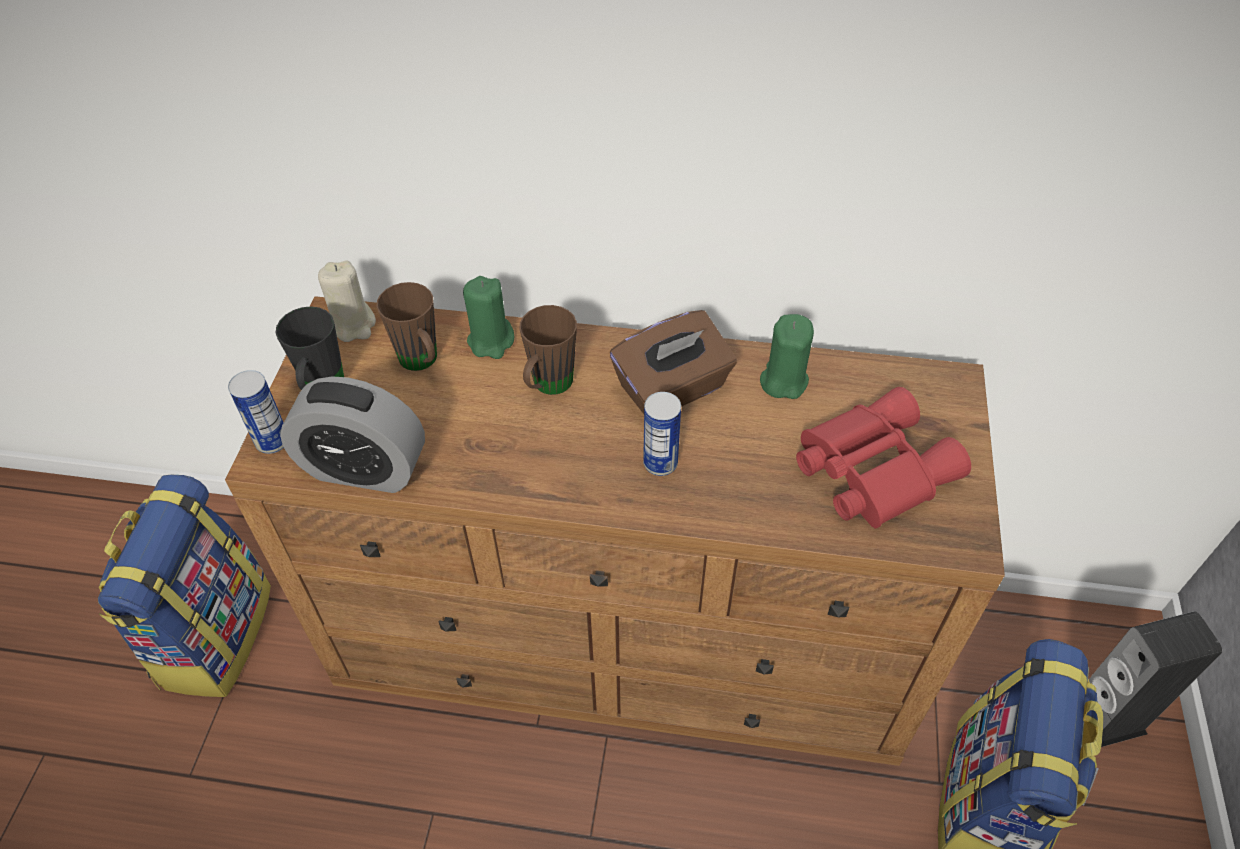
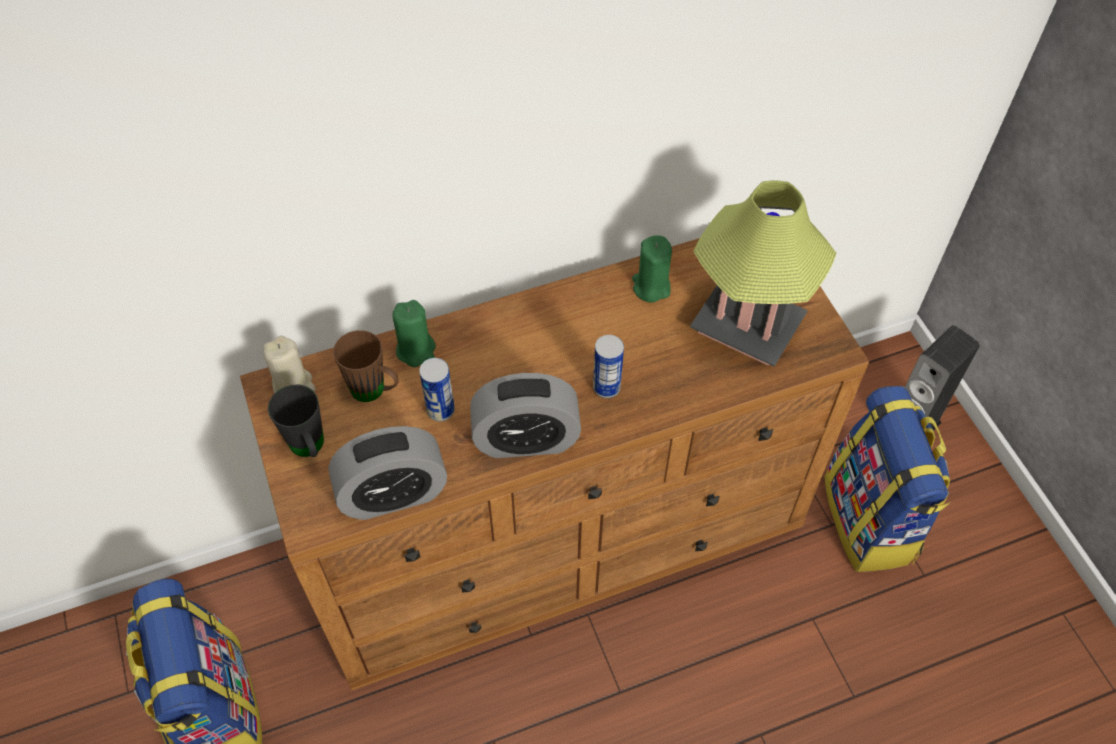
camera: 30 degrees left, 5 degrees up
(272, 441) = (302, 508): can -> can (440, 410)
(535, 477) = (526, 439): none -> alarm clock
(548, 388) = (486, 367): brown mug -> none
(672, 389) = (578, 328): brown tissue box -> none
(869, 468) = (746, 326): red binoculars -> table lamp

